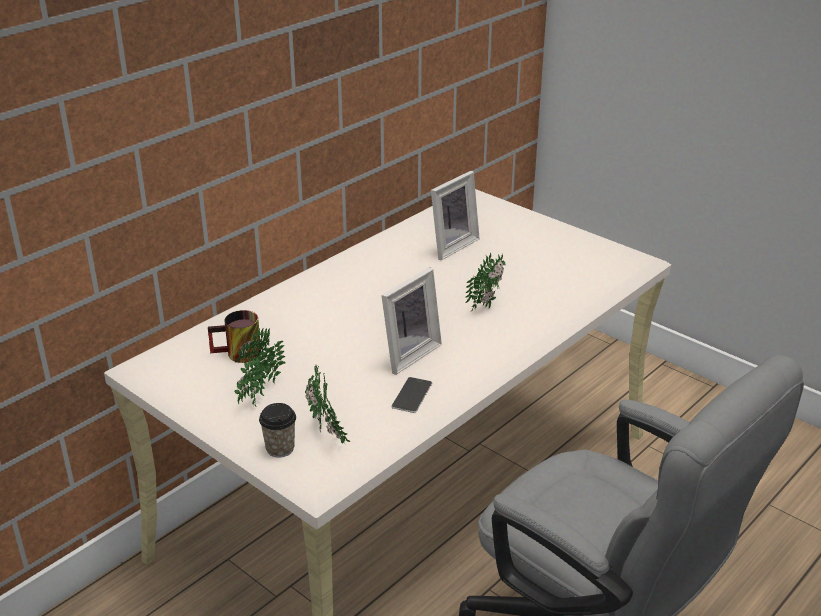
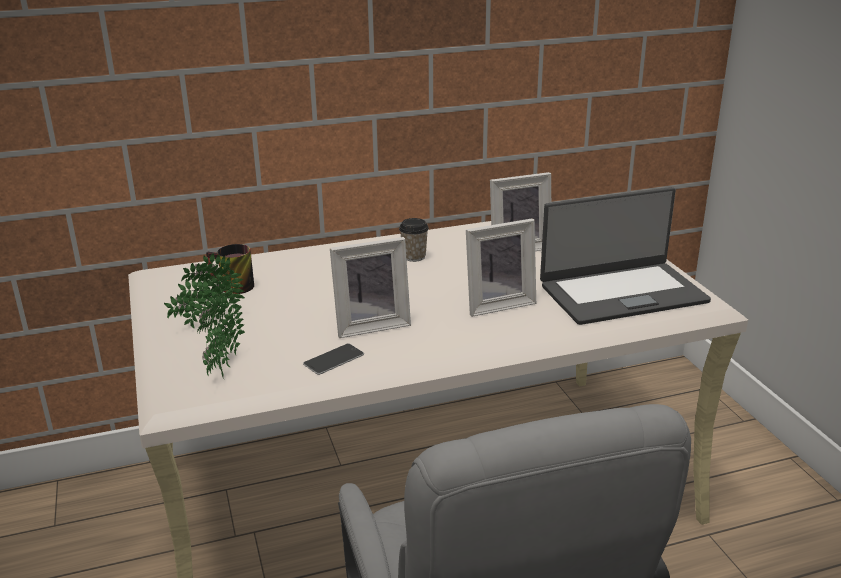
camera: 30 degrees right, 5 degrees down
(280, 448) = (173, 367): cup -> cup (414, 257)
(488, 303) = (497, 303): potted plant -> picture frame
(571, 266) = (621, 293): none -> laptop

